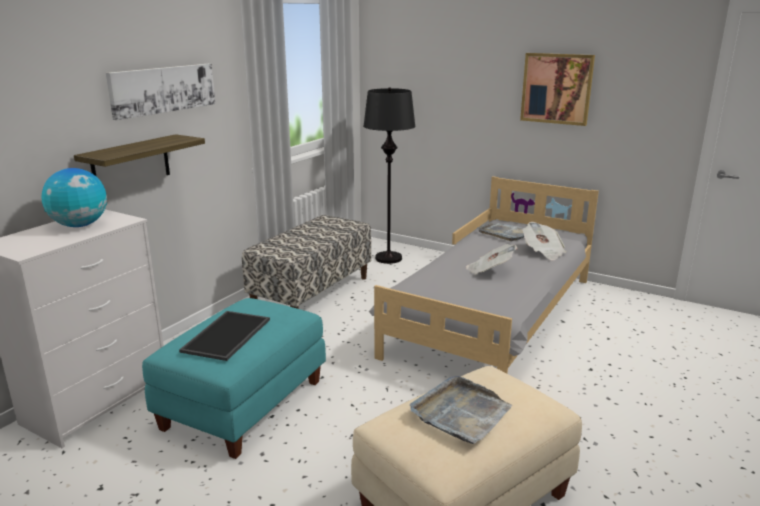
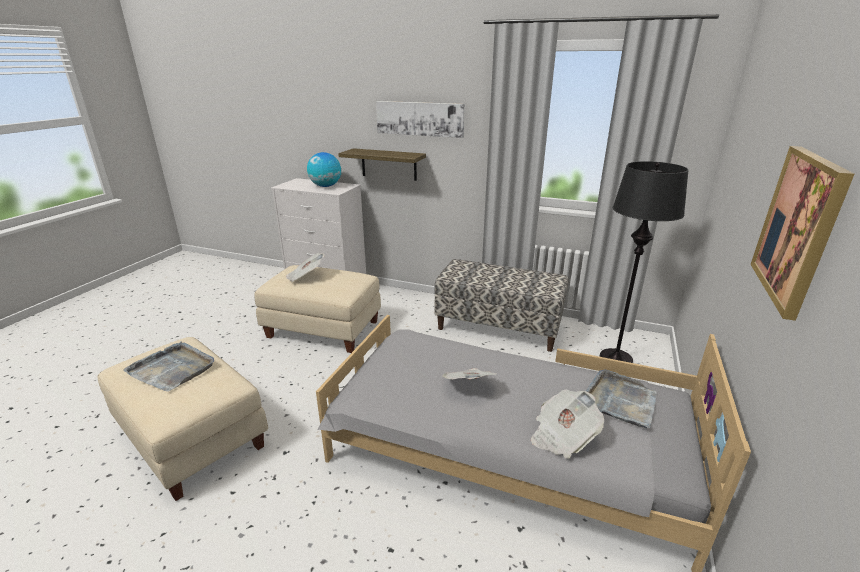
camera: 80 degrees right, 5 degrees up
(227, 336) = (305, 277): tray -> newspaper
(243, 403) = (324, 329): turquoise ottoman -> beige ottoman

